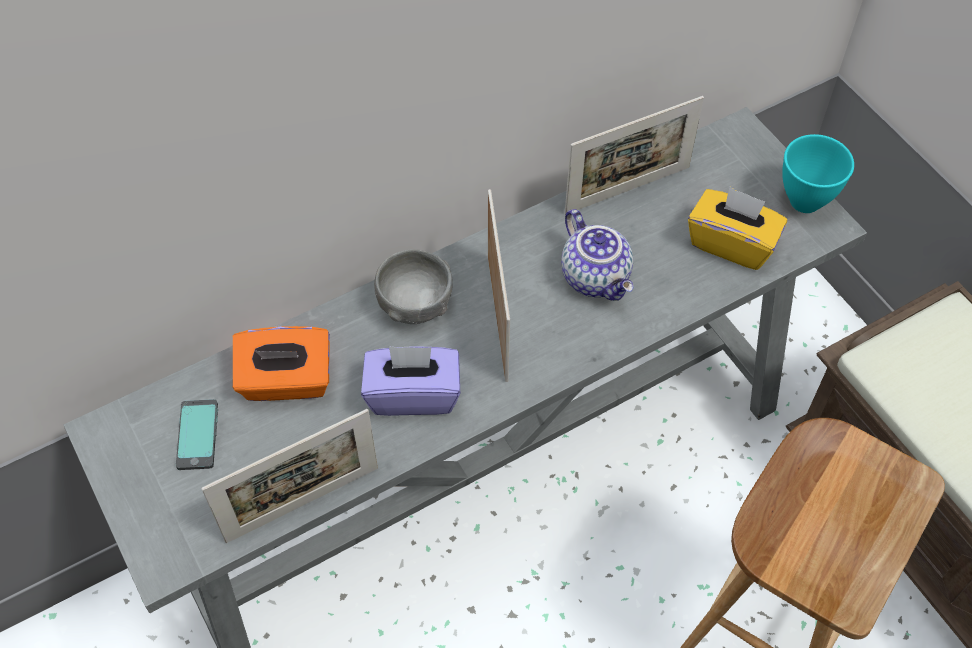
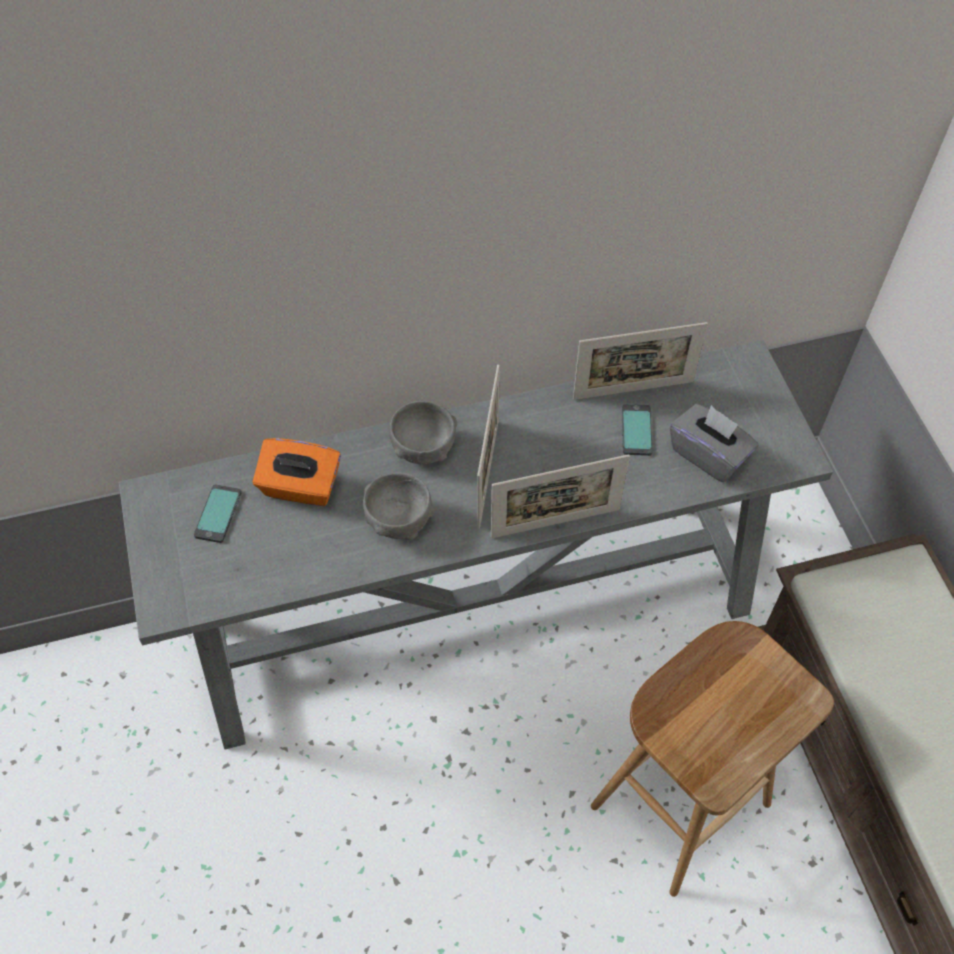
camera: 15 degrees right, 0 degrees up
(302, 504) = (283, 588): picture frame -> picture frame (555, 523)
(413, 394) = (398, 521): purple tissue box -> grey bowl
(597, 277) = (582, 458): teapot -> none
(645, 233) = (636, 430): none -> phone
(731, 243) = (709, 455): yellow tissue box -> grey tissue box
(804, 200) = (786, 431): turquoise bowl -> none

